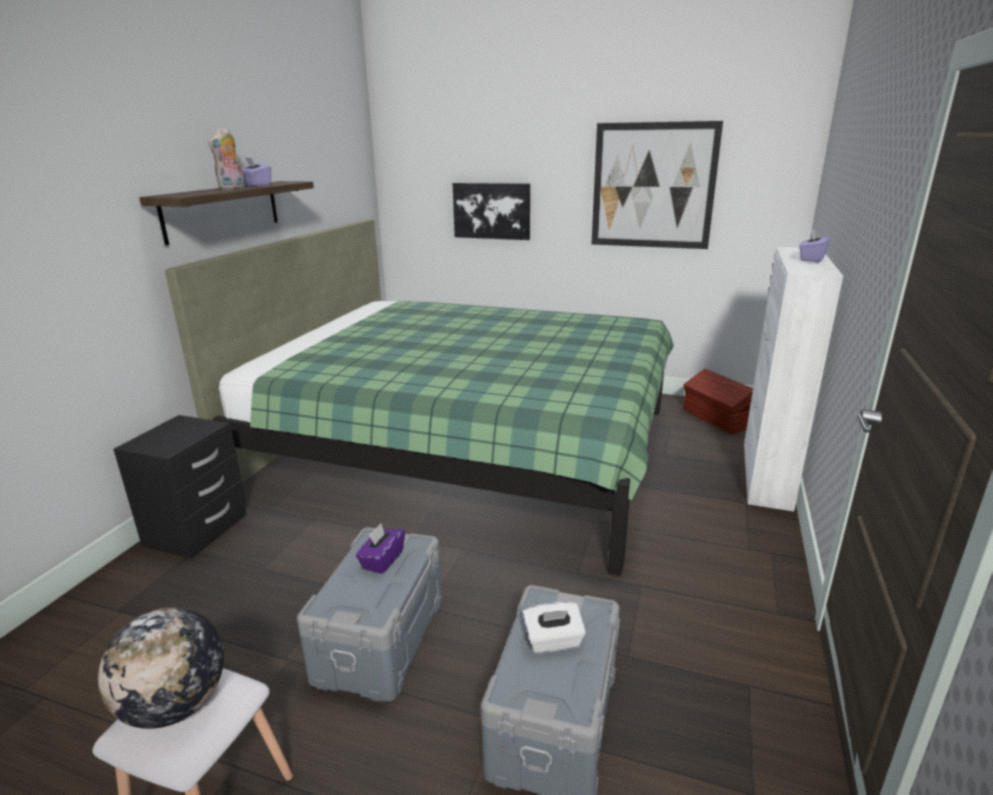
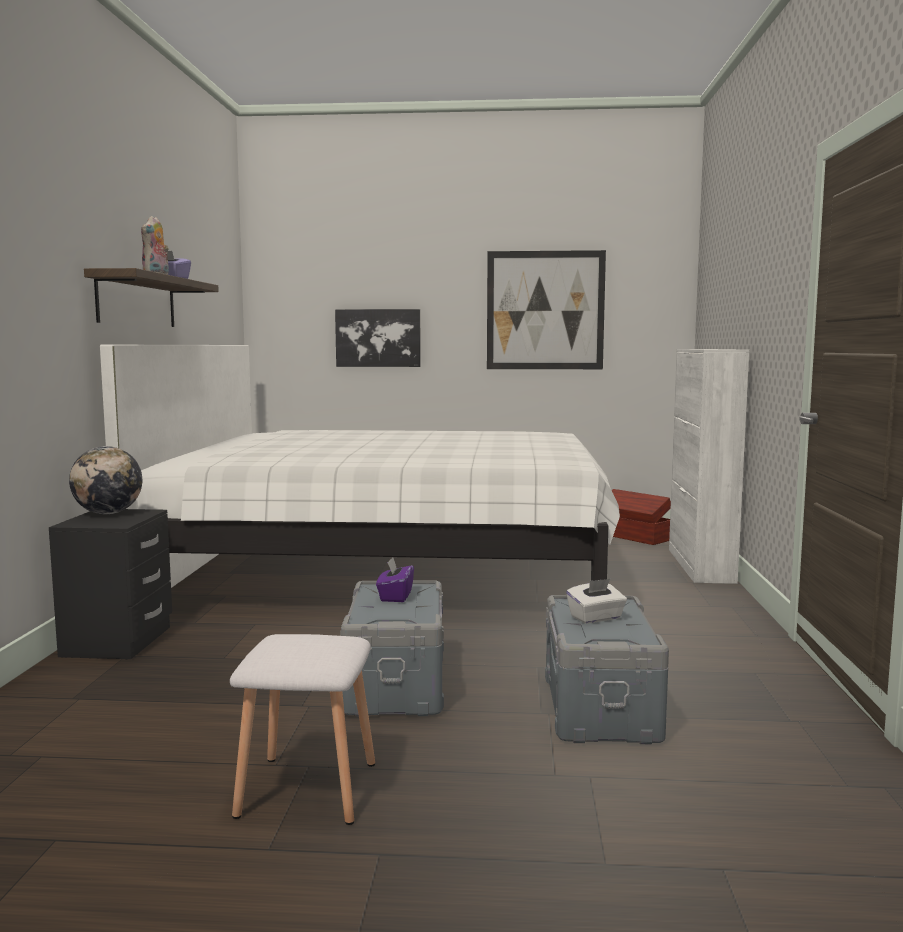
camera: 15 degrees left, 15 degrees down
(176, 705) = (297, 646): globe -> globe (108, 513)
(467, 447) = (389, 568): green bed -> white bed
(811, 259) = (714, 348): purple tissue box -> none

